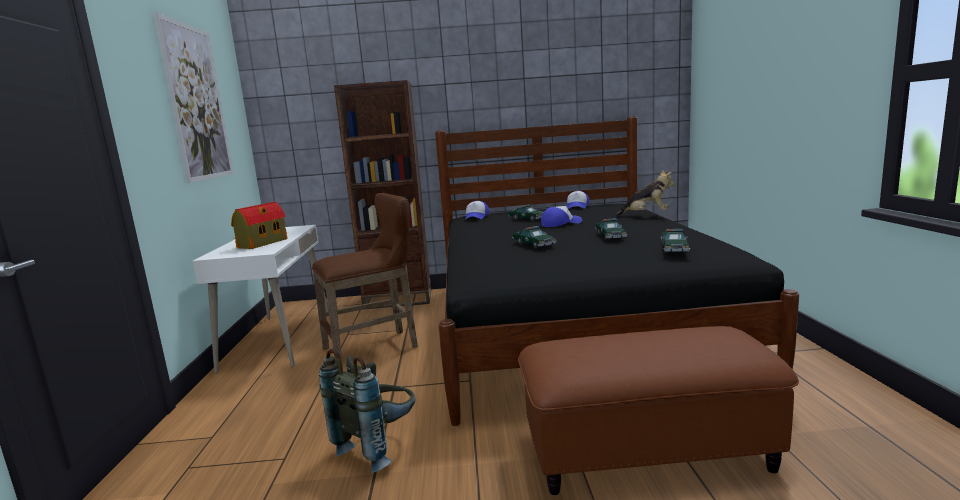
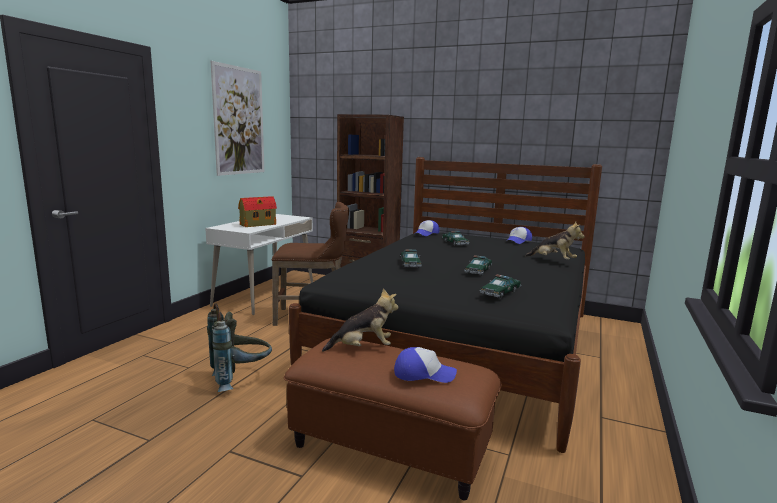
camera: 25 degrees right, 0 degrees up
(560, 224) = (468, 252): cap -> cap (423, 374)
(594, 344) = (363, 348): none -> plush toy

